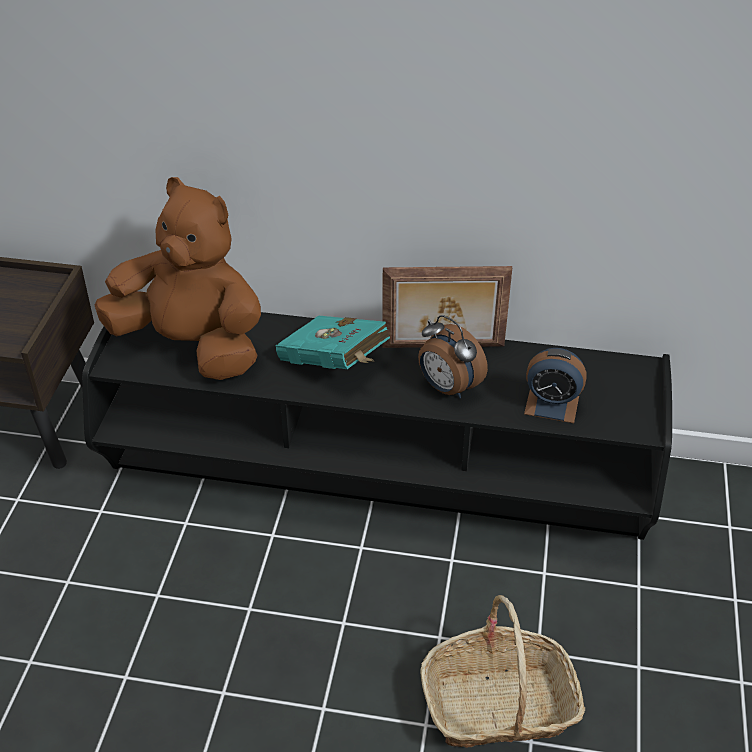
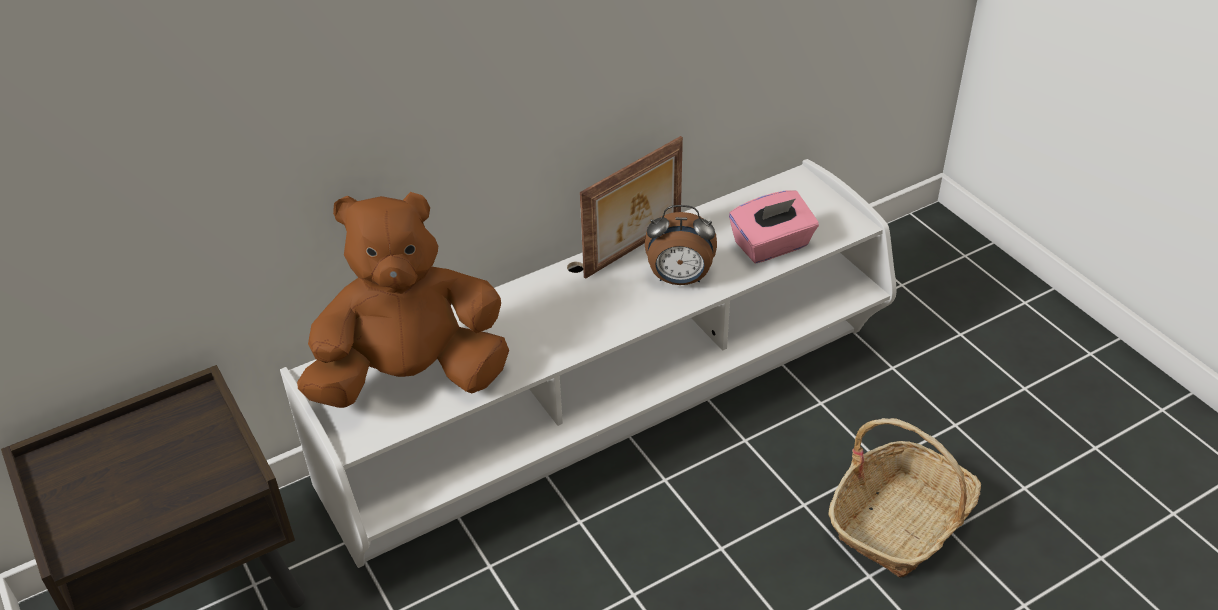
camera: 40 degrees left, 0 degrees up
(335, 365) = (565, 316): turquoise book -> none
(377, 479) = (612, 416): black tv stand -> white tv stand
(551, 405) = (772, 246): alarm clock -> pink tissue box

